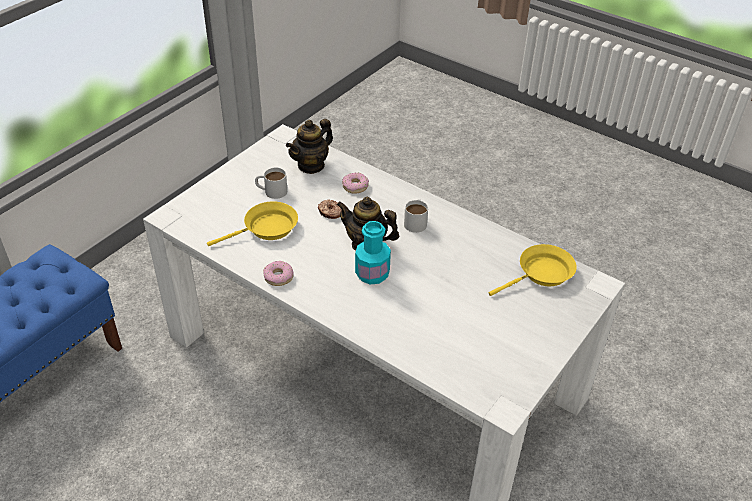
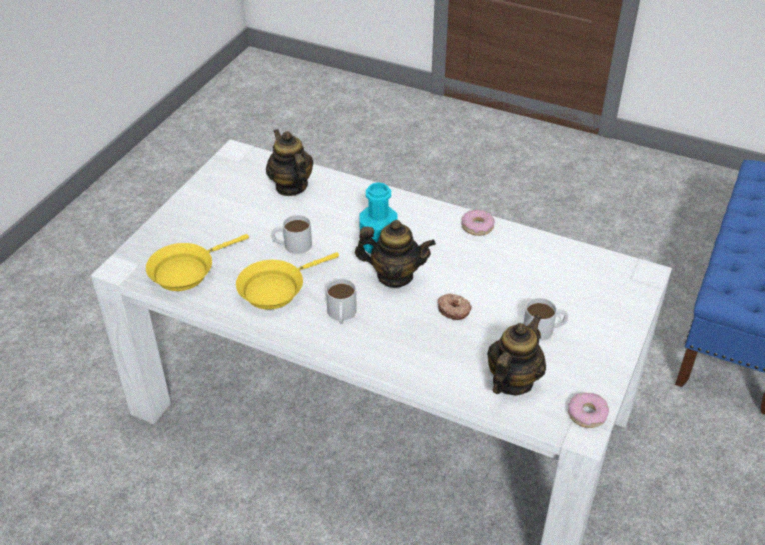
camera: 170 degrees right, 0 degrees up
(266, 229) = (520, 277): yellow frying pan -> yellow frying pan (276, 289)
(355, 186) = (435, 355): donut -> donut (587, 414)
(445, 350) = (291, 186): none -> teapot
(449, 285) = (292, 245): none -> white mug

